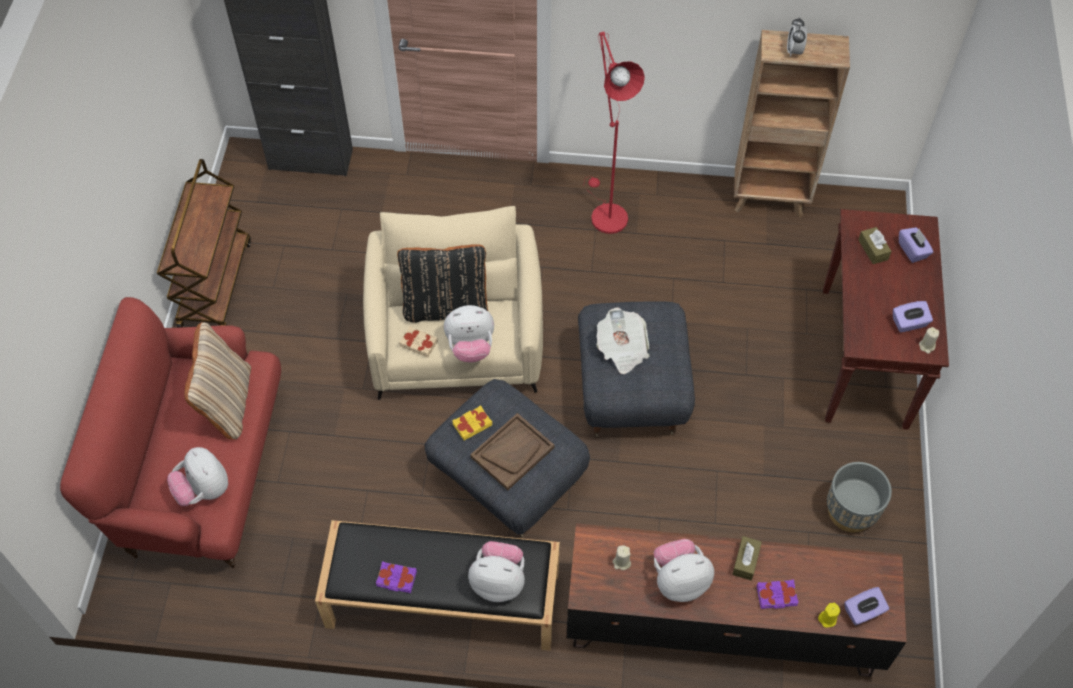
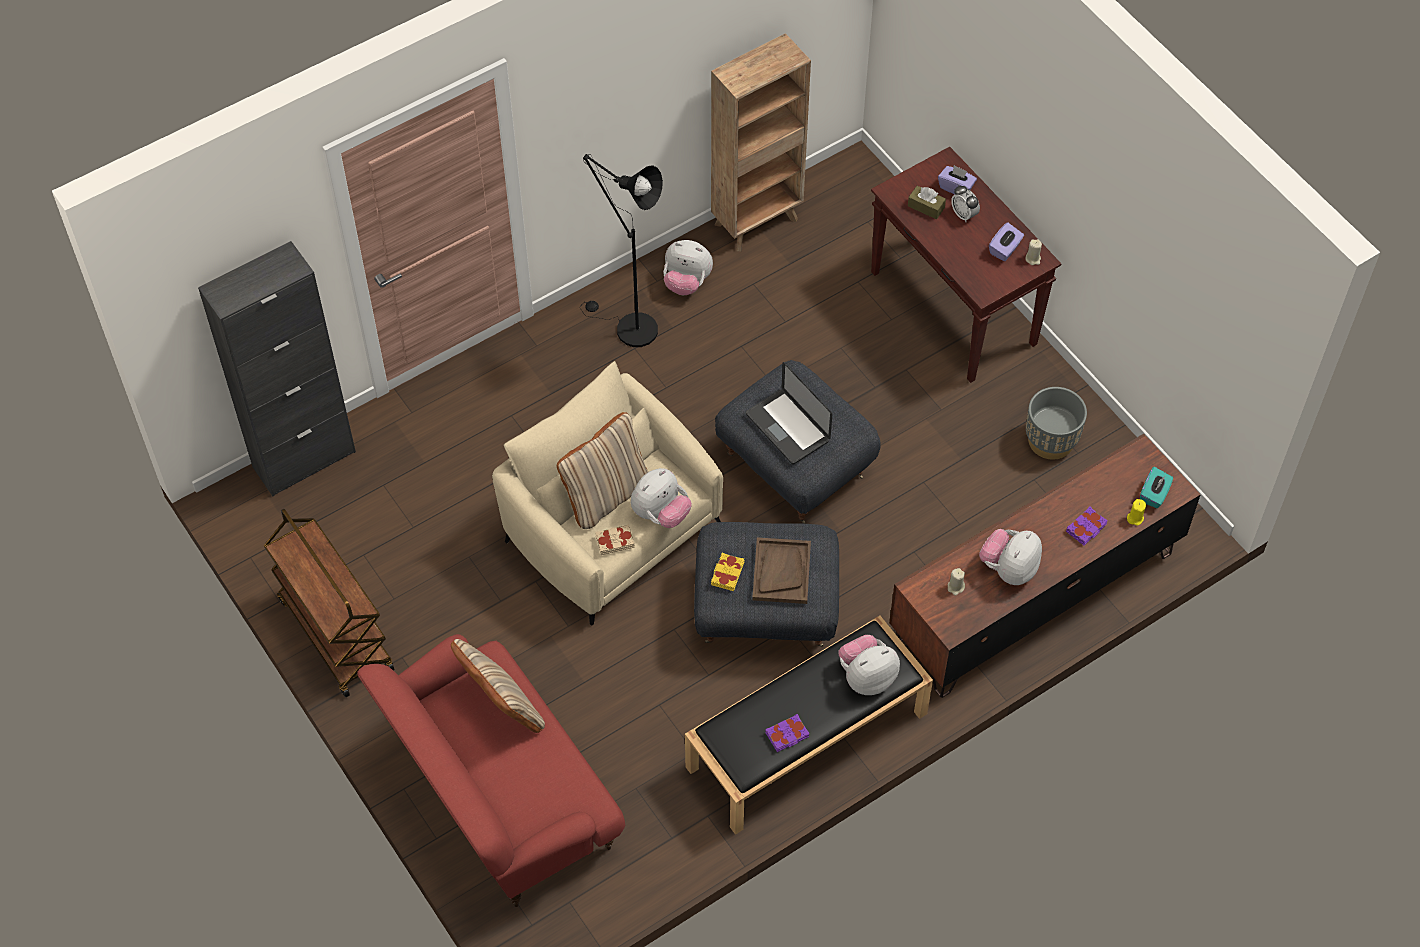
camera: 40 degrees left, 0 degrees up
(203, 490) = (558, 788): plush toy -> plush toy (686, 282)
(446, 307) = (606, 495): black pillow -> beige pillow
(605, 213) = (629, 328): red floor lamp -> black floor lamp
(622, 349) = (787, 427): newspaper -> laptop
(746, 561) = (1042, 519): brown tissue box -> none
(794, 51) = (755, 73): alarm clock -> alarm clock (964, 214)
(863, 612) = (1154, 494): purple tissue box -> turquoise tissue box

